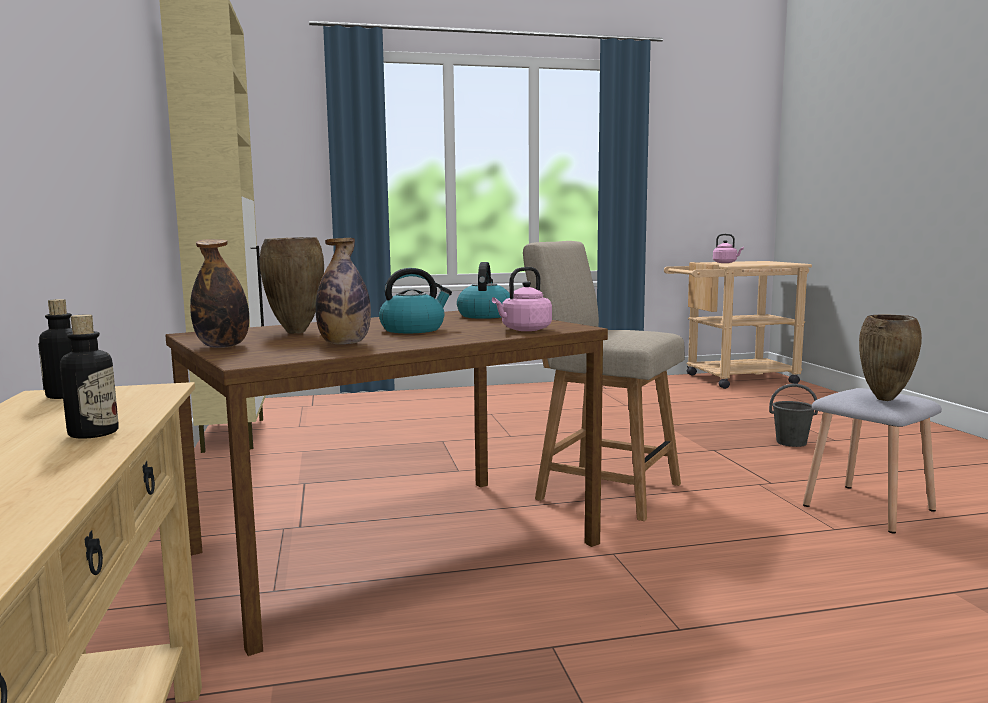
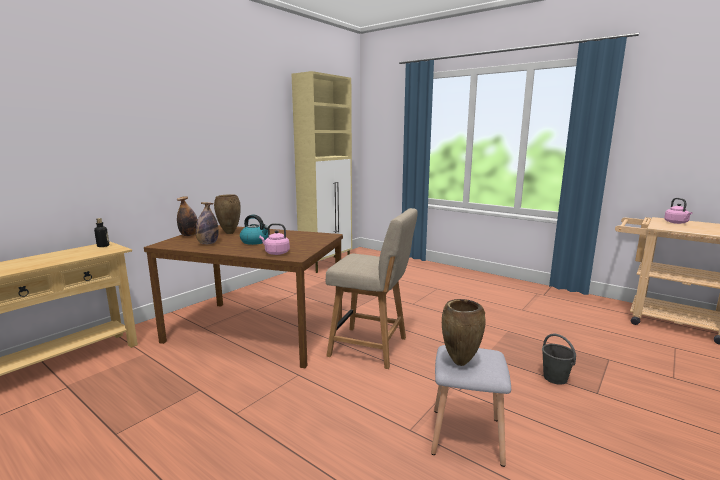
camera: 50 degrees right, 5 degrees up
(93, 433) = (55, 261): bottle -> none
(484, 315) = (315, 239): kettle -> none
(602, 490) = (372, 347): beige chair -> beige chair turned 120 degrees clockwise

